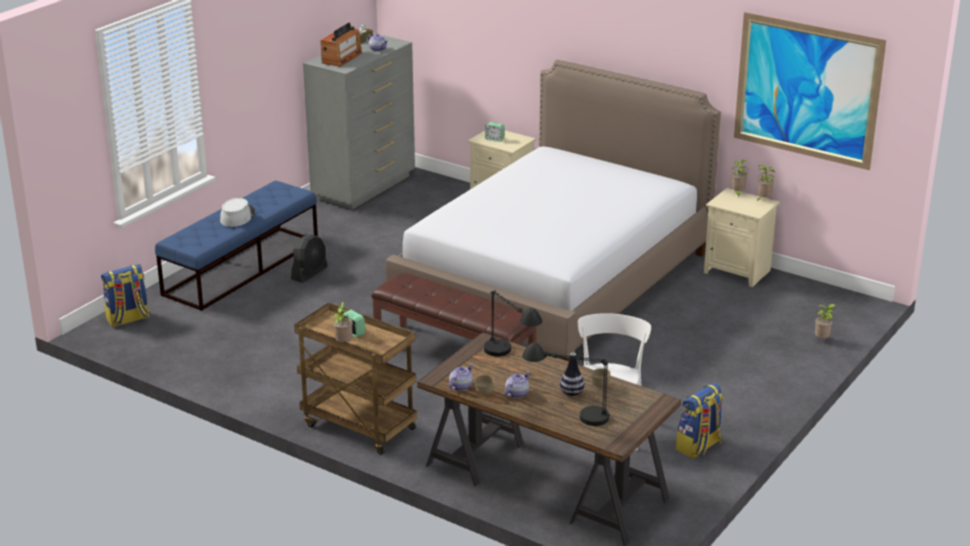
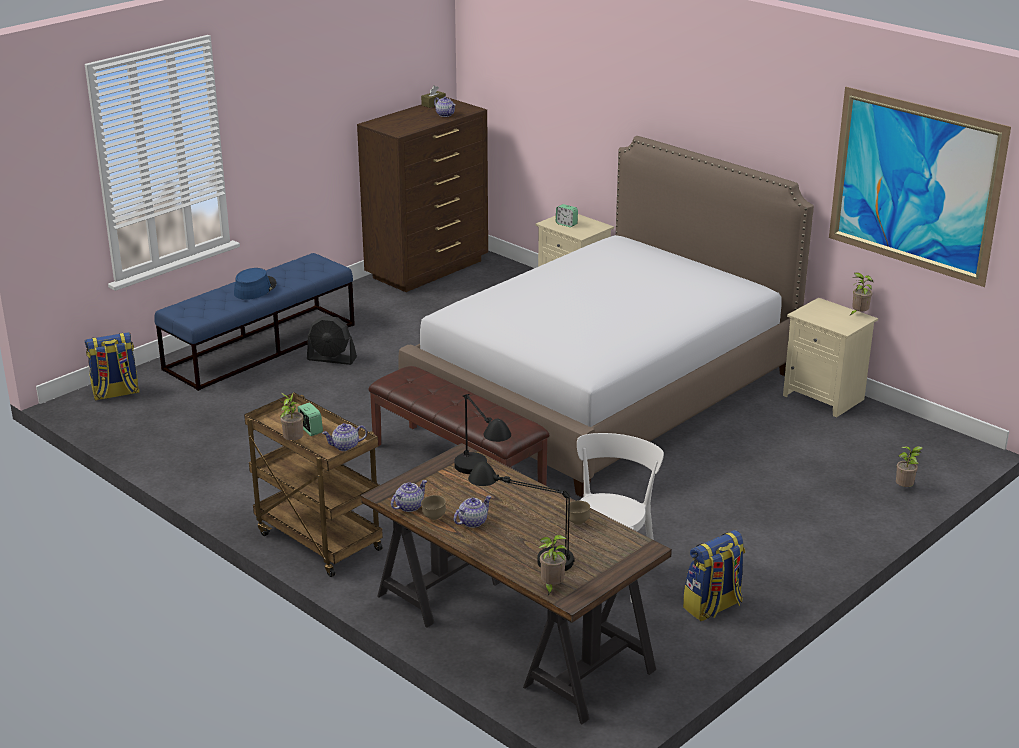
camera: 10 degrees right, 0 degrees up
(237, 216) = (255, 289): grey hat -> blue hat
(309, 273) = (332, 359): black fan -> black fan turned 60 degrees clockwise
(342, 58) = (401, 121): radio -> none
(365, 187) = (428, 269): grey dresser -> brown dresser
(388, 343) = (345, 447): none -> teapot
(571, 393) = (539, 528): vase -> none
(737, 193) = (829, 305): potted plant -> potted plant (551, 587)

